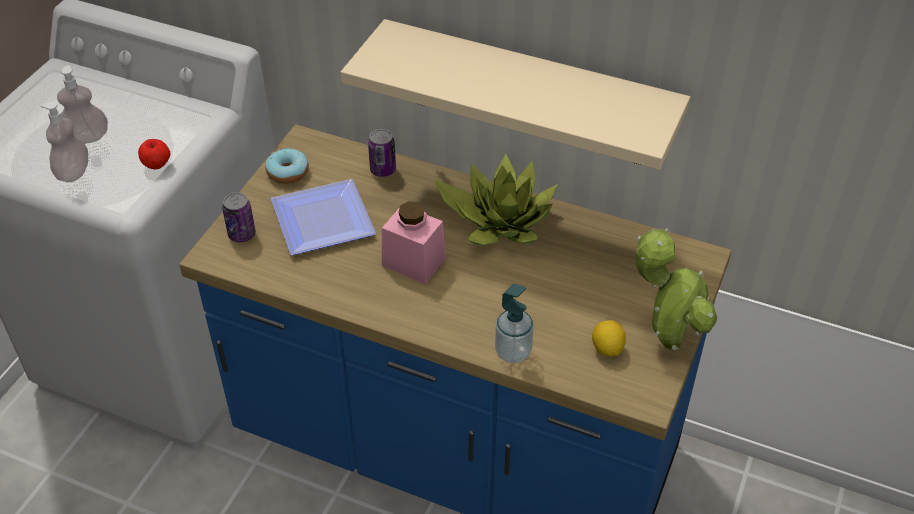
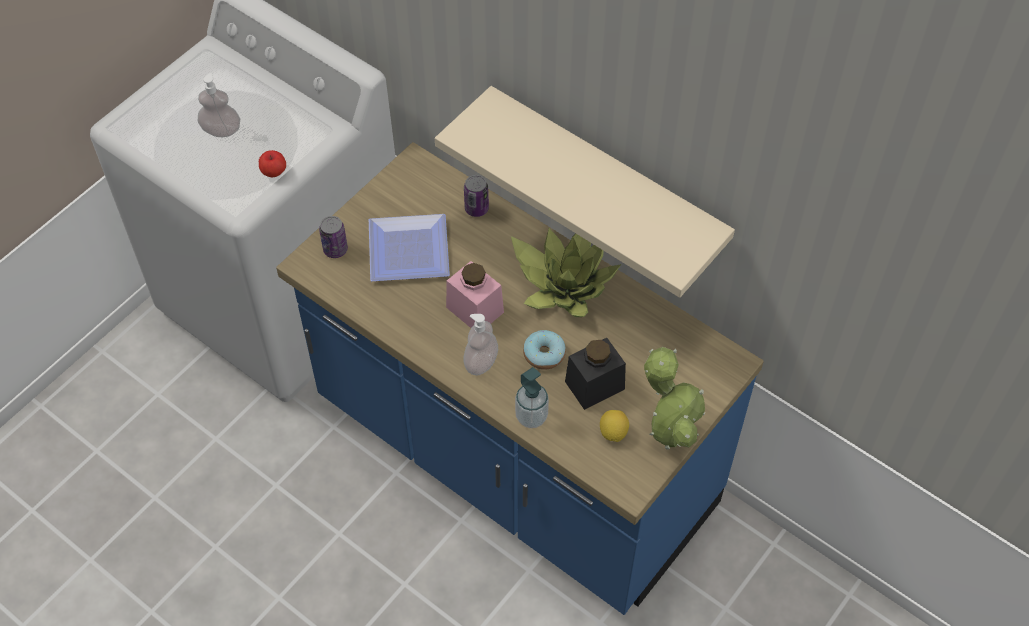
camera: 15 degrees right, 10 degrees up
(73, 172) = (202, 165): soap dispenser -> soap dispenser (481, 362)
(288, 172) = (391, 193): donut -> donut (544, 354)
(569, 307) = (594, 385): none -> black jar

